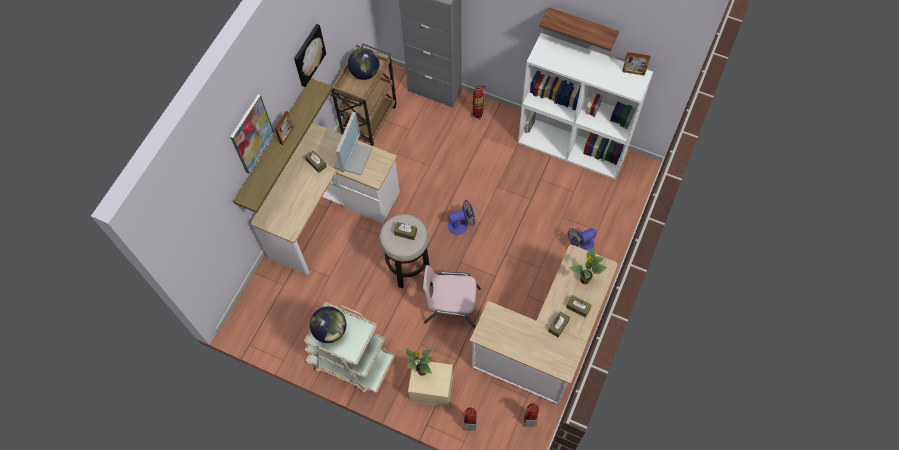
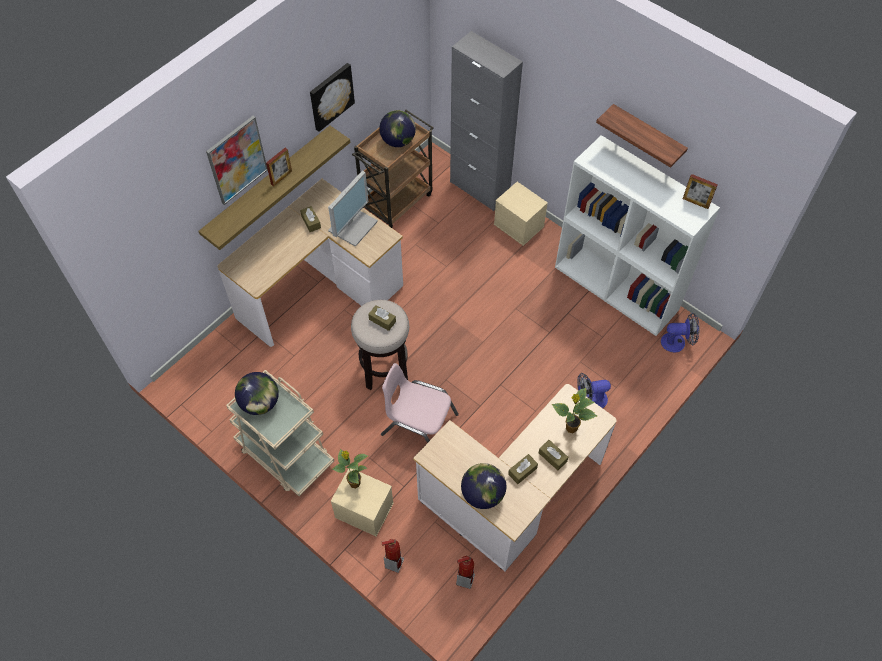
camera: 15 degrees right, 5 degrees down
(461, 224) = (460, 339): fan -> fan (677, 342)
(477, 114) = (519, 225): fire extinguisher -> beige storage box
(534, 353) = (483, 494): none -> globe

